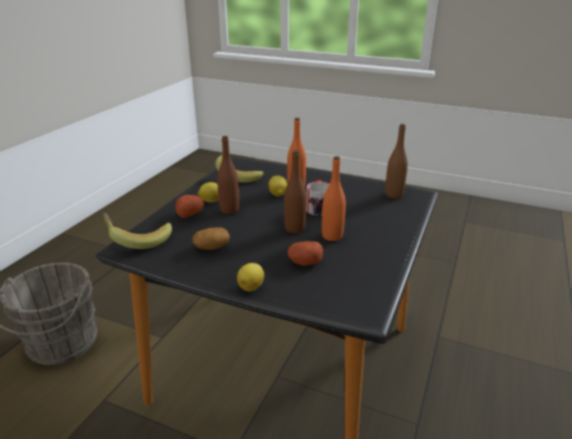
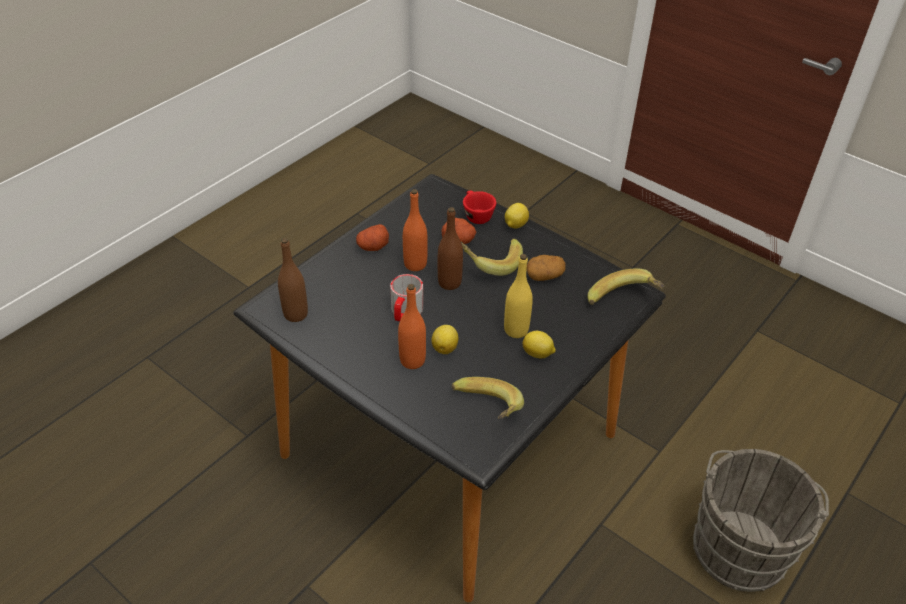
camera: 165 degrees left, 15 degrees up
(190, 213) = (566, 334): potato -> potato (373, 246)
(229, 210) = (516, 330): brown bottle -> yellow bottle
(265, 248) = (490, 263): none -> banana
(299, 289) = (476, 215): none -> red cup

